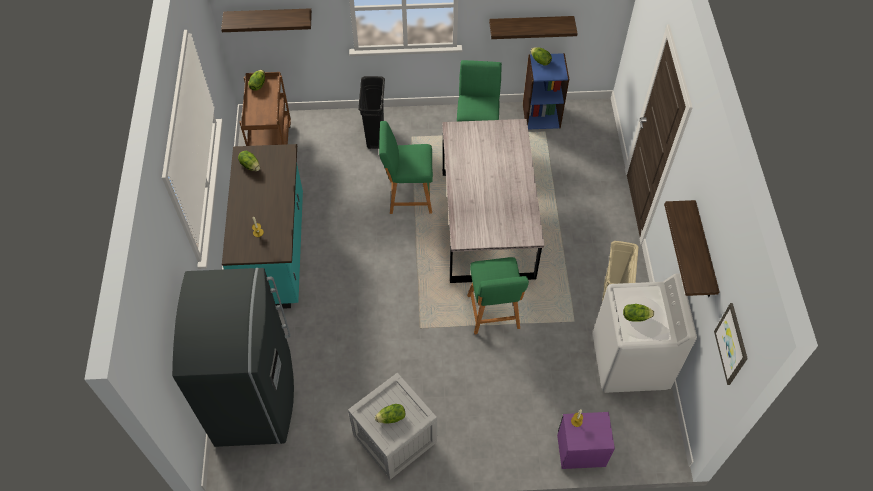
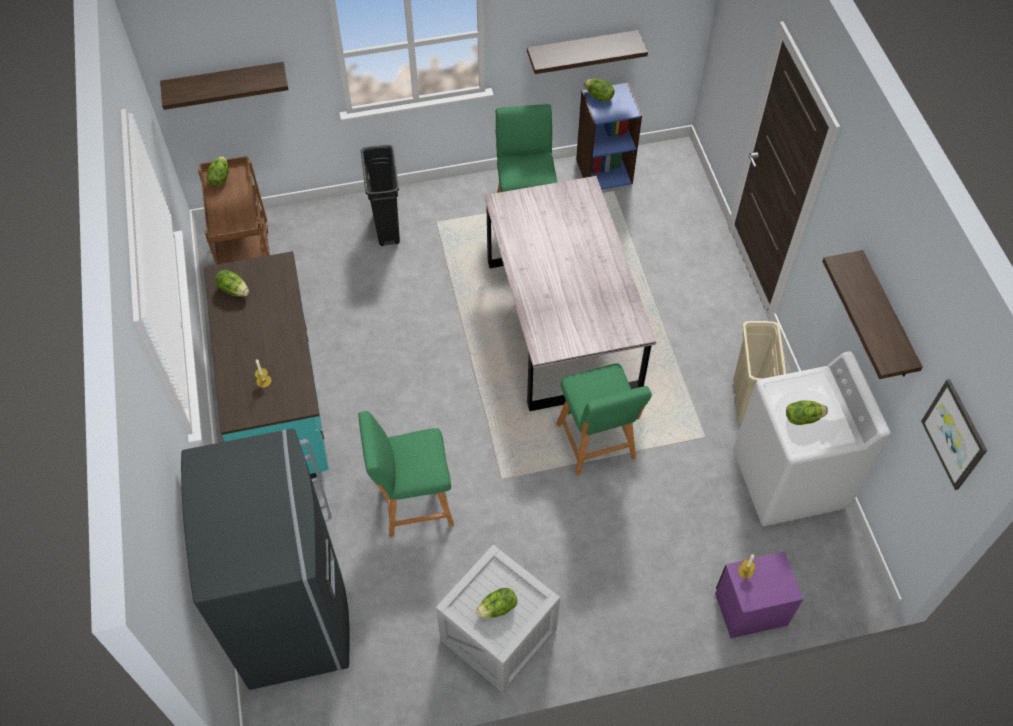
camera: 10 degrees left, 0 degrees up
(407, 196) = (448, 303): green stool -> green stool (412, 503)

